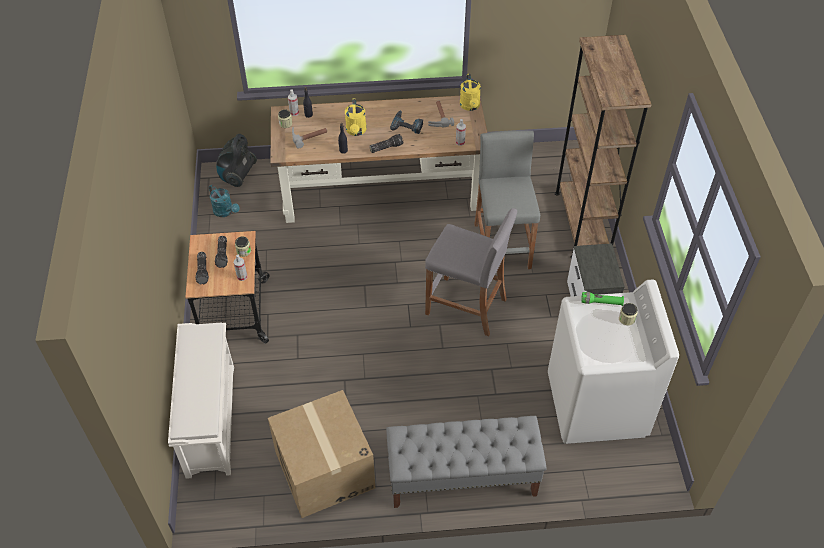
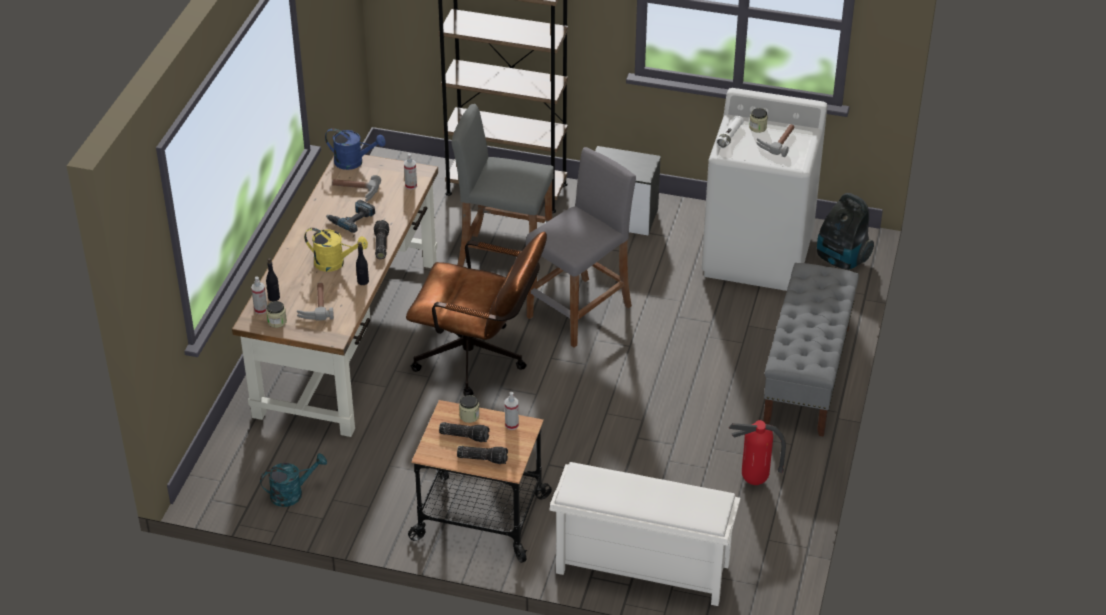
camera: 70 degrees left, 10 degrees down
(237, 176) = (228, 468): vacuum cleaner -> vacuum cleaner (841, 259)
(324, 470) = (754, 481): cardboard box -> fire extinguisher
(387, 265) = (479, 360): none -> brown office chair
(470, 106) = (354, 162): yellow watering can -> blue watering can
(601, 302) = (730, 136): green flashlight -> white flashlight
(614, 338) = (777, 142): none -> hammer

